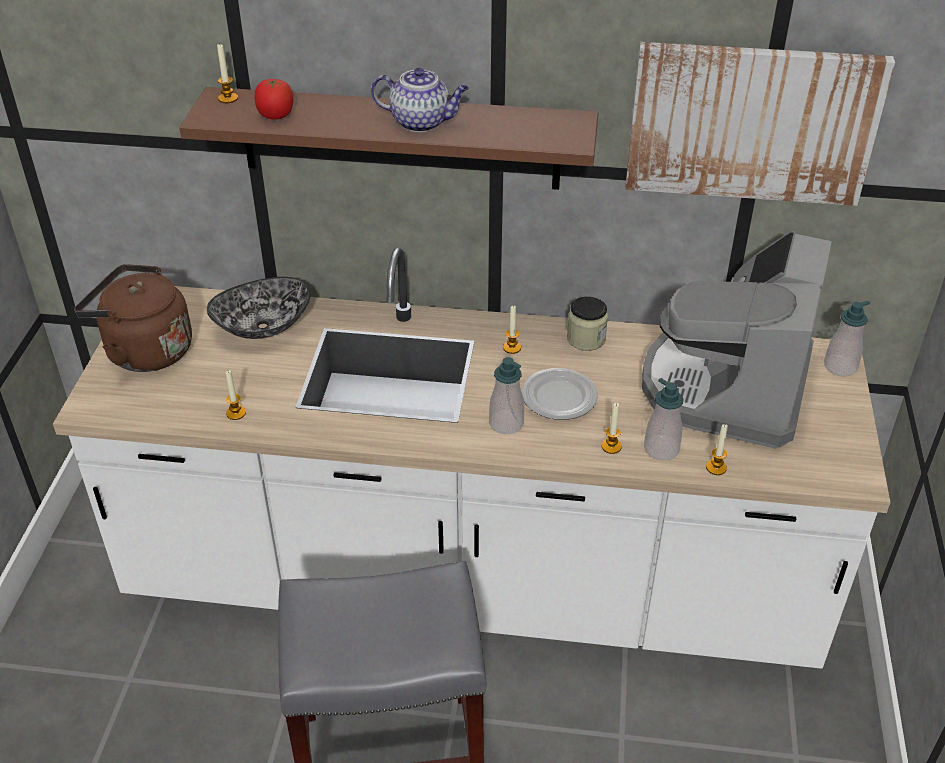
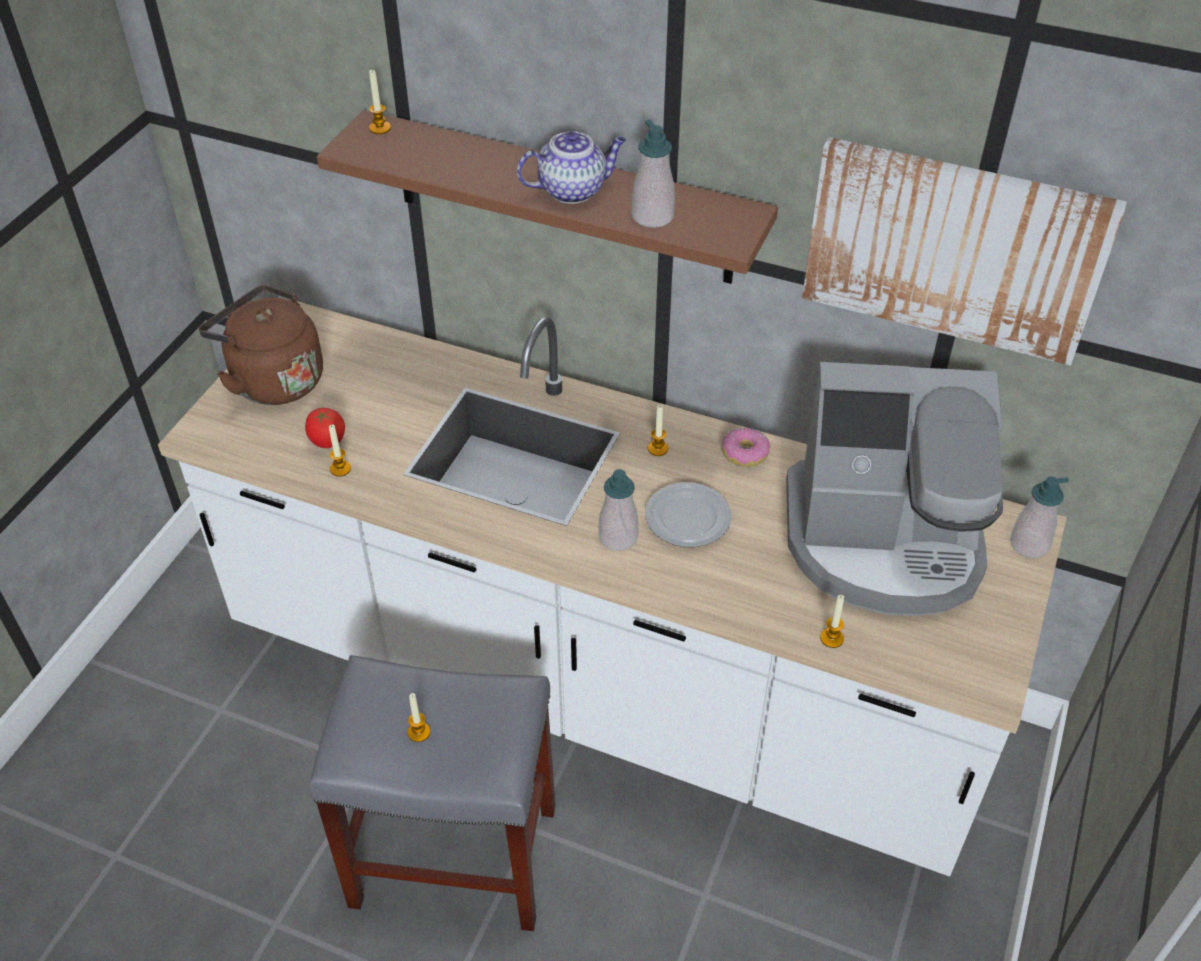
camera: 15 degrees right, 5 degrees up
(263, 327) = (401, 375): bowl -> none
(276, 116) = (420, 158): tomato -> tomato (327, 441)
(422, 122) = (573, 190): teapot -> teapot turned 45 degrees counterclockwise
(586, 339) = (744, 454): jar -> donut
(611, 446) = (723, 588): candle -> candle (419, 732)
(661, 449) = (778, 602): soap dispenser -> soap dispenser (652, 216)
(727, 386) = (884, 542): coffee machine -> coffee machine turned 120 degrees counterclockwise

